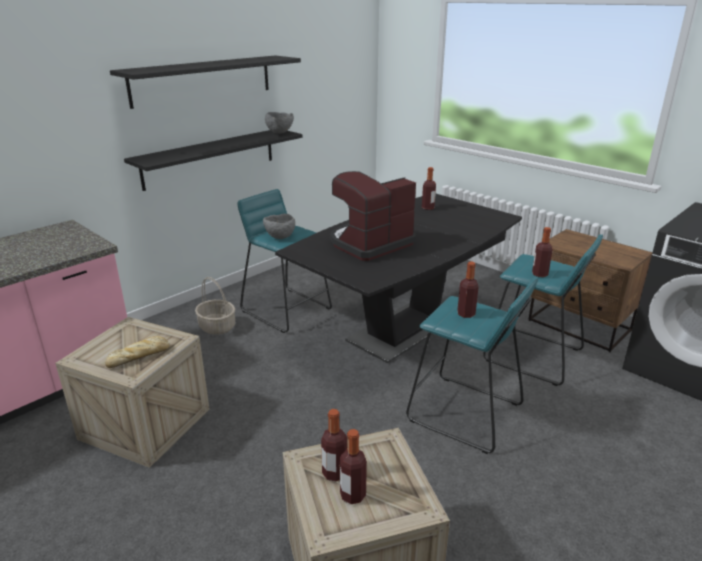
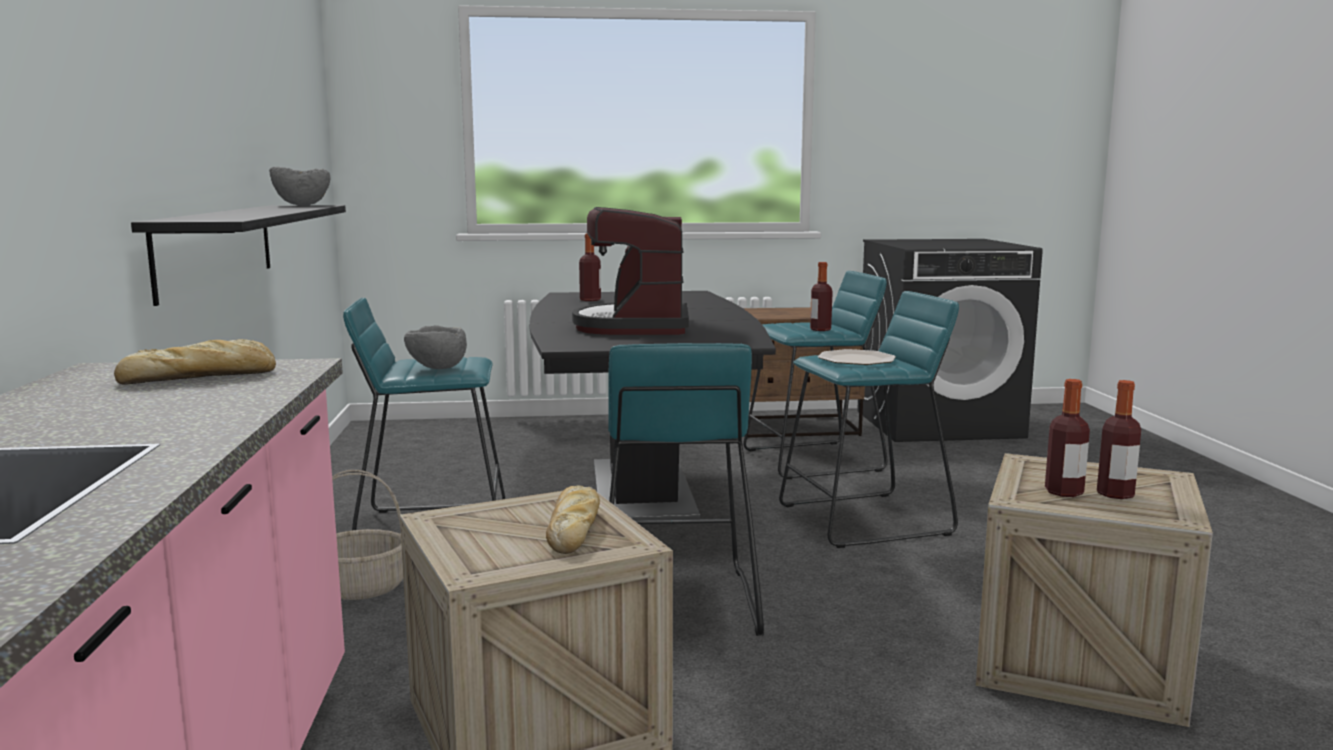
camera: 50 degrees left, 15 degrees down
(61, 243) = (202, 376): none -> bread
(203, 80) = (202, 80): black shelf -> none
(282, 403) = (673, 603): none -> turquoise stool
(466, 314) = (856, 360): bottle -> plate

